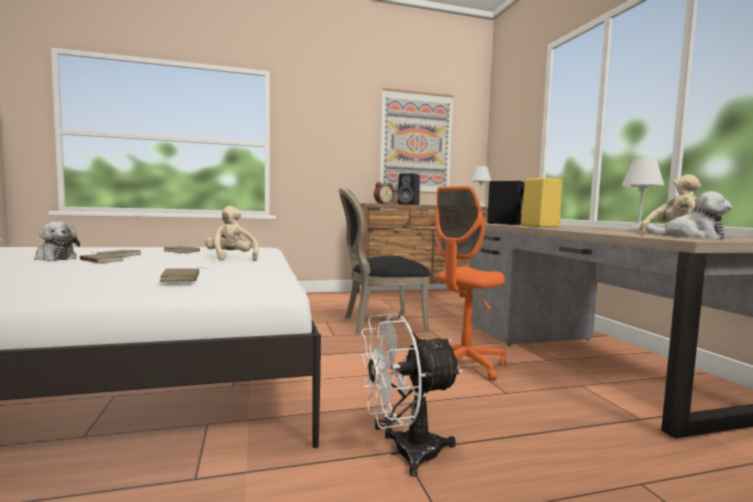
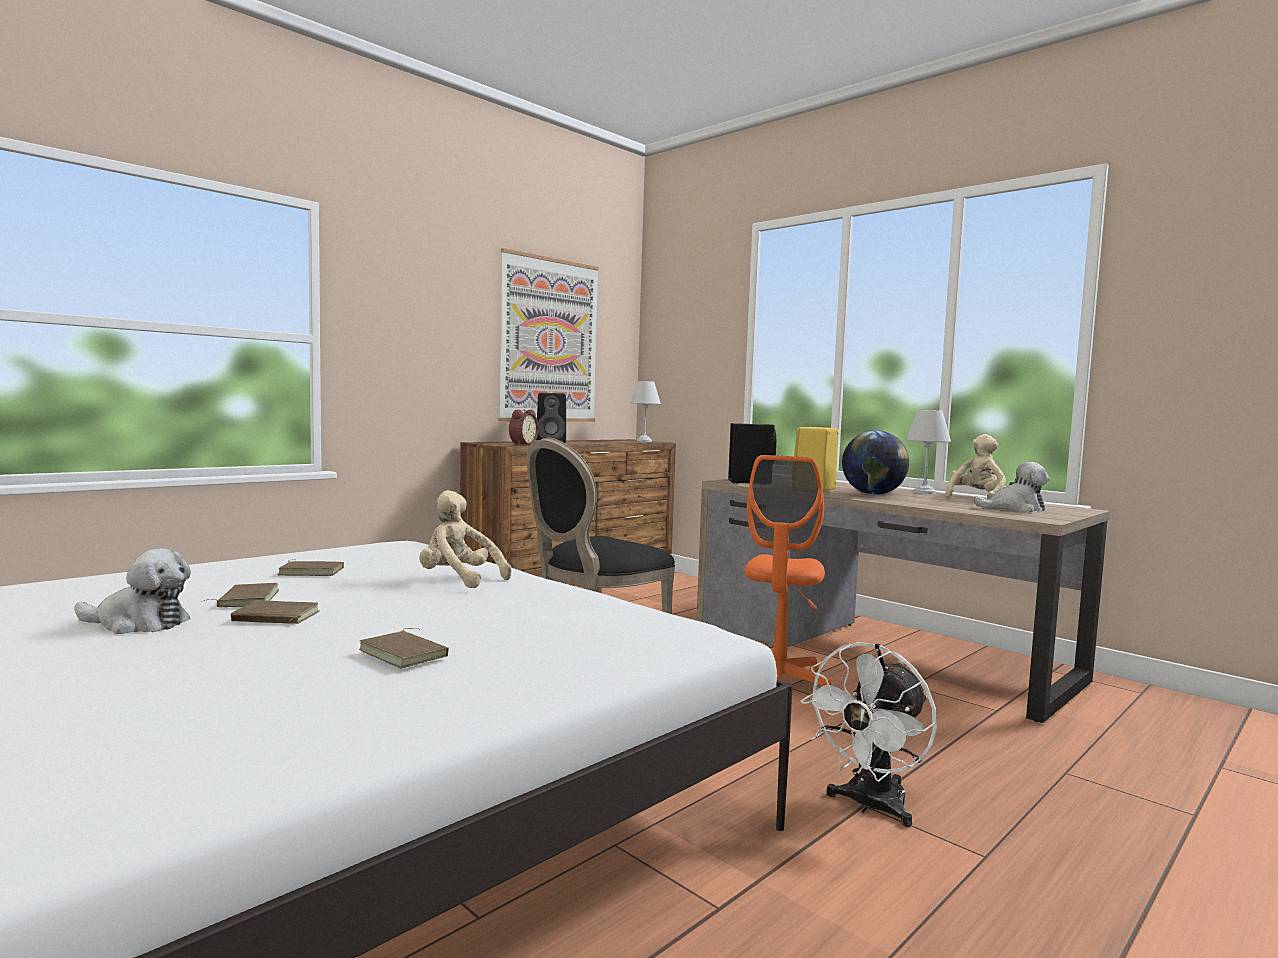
camera: 30 degrees left, 0 degrees up
(182, 278) = (571, 636): brown book -> brown book (406, 653)
(579, 229) = (873, 494): none -> globe

